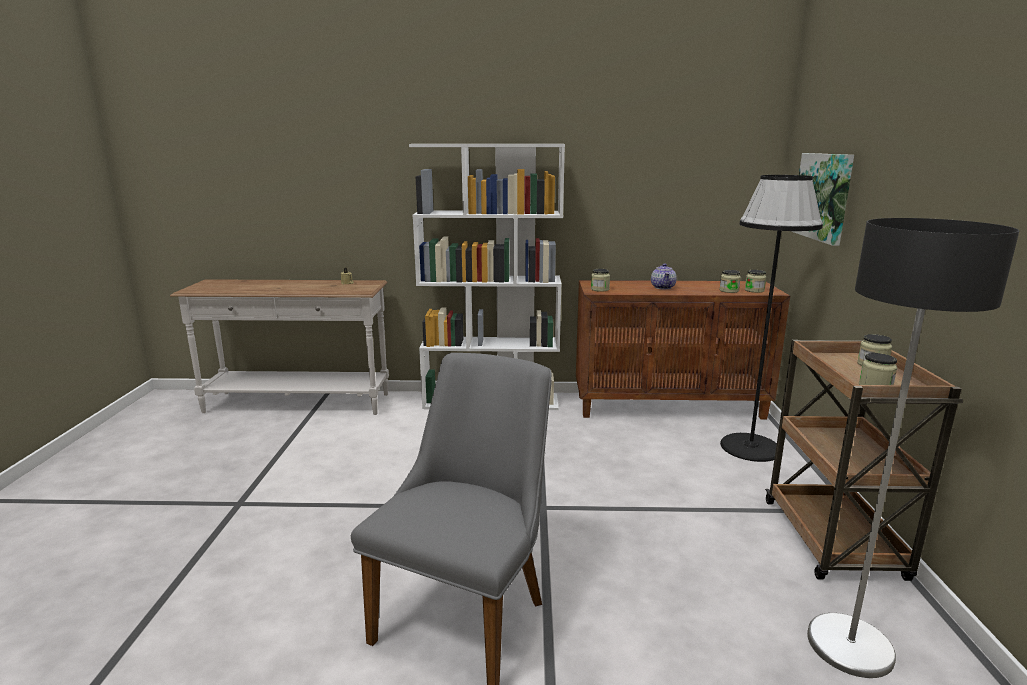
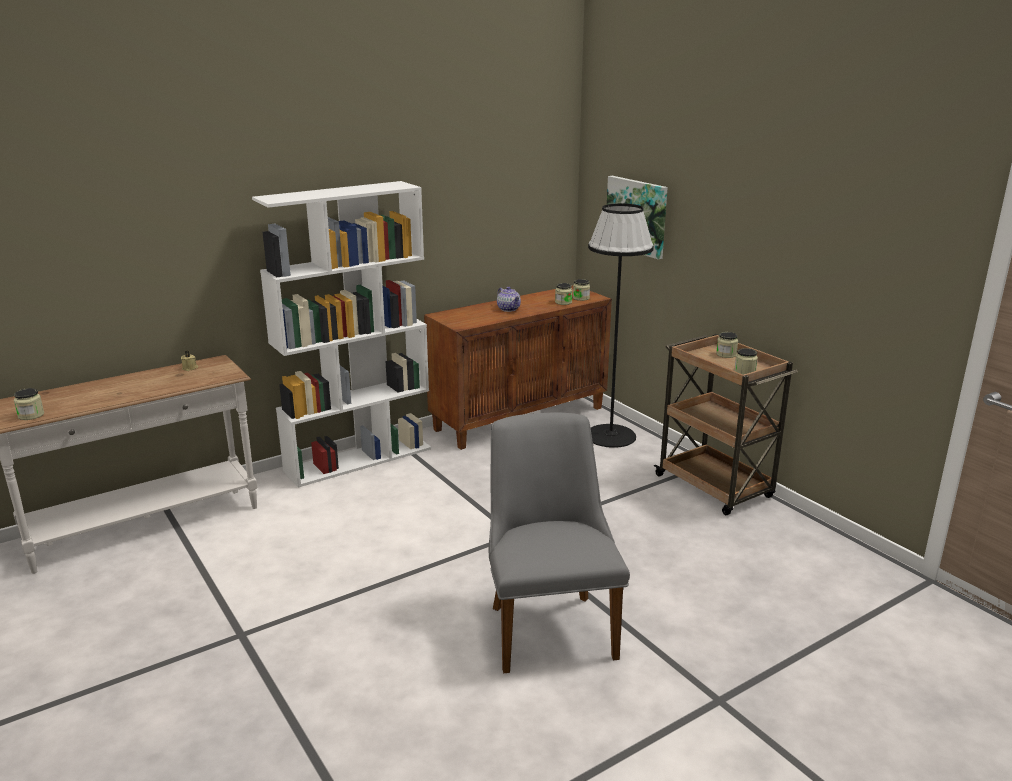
camera: 35 degrees left, 5 degrees up
(600, 289) = (461, 322): jar -> jar (31, 415)
(850, 646) = (770, 546): floor lamp -> none

